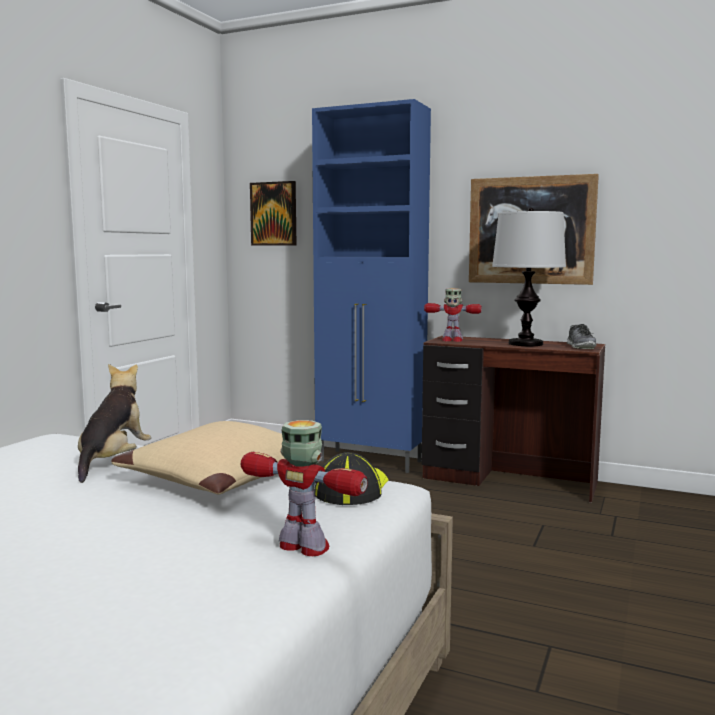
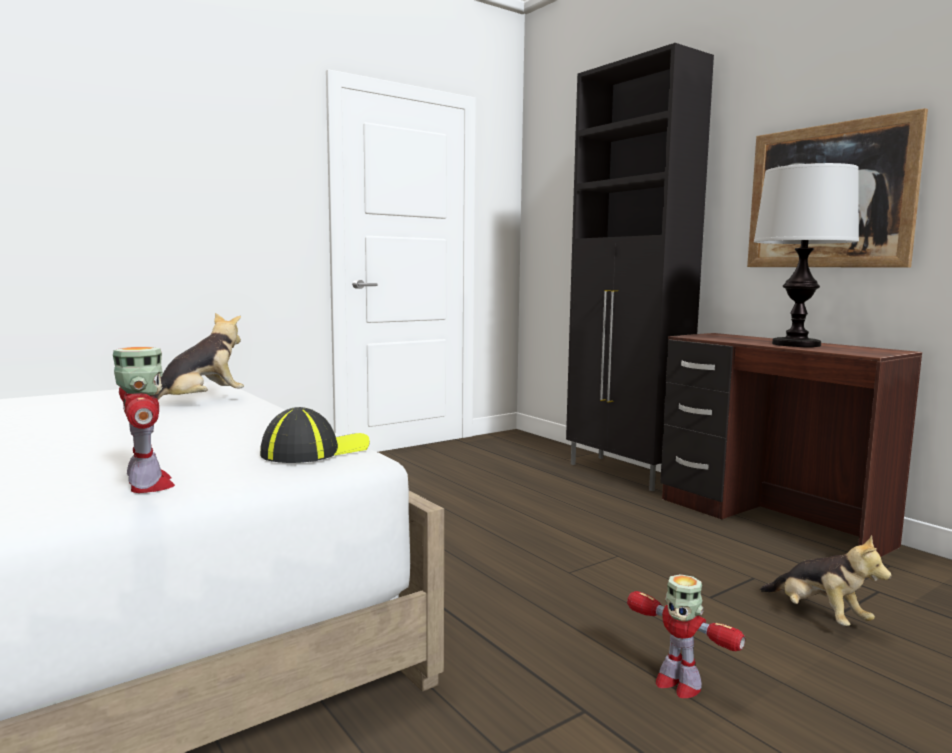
camera: 30 degrees right, 0 degrees up
(220, 477) = (238, 425): beige pillow -> none
(274, 214) = (560, 197): picture -> none
(371, 461) = (625, 473): blue cabinet -> black cabinet
(451, 340) = (708, 336): toy robot -> toy robot (677, 684)
(580, 347) = (869, 351): shoe -> none
(603, 541) = (818, 616): none -> plush toy

